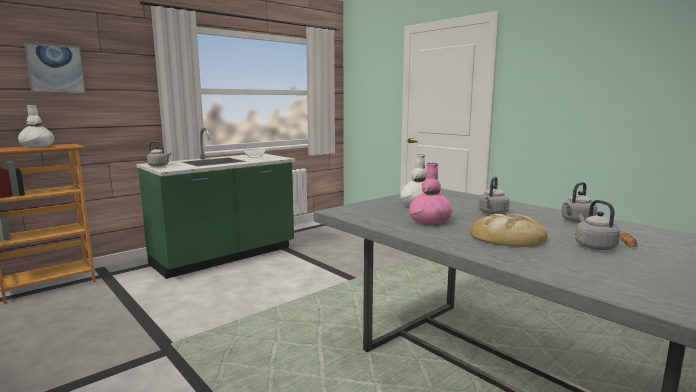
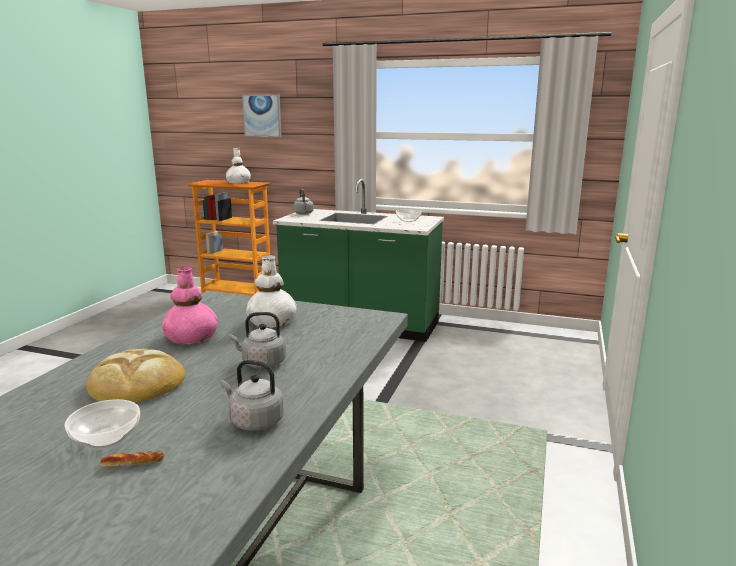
camera: 60 degrees right, 5 degrees up
(593, 246) = (107, 437): grey kettle -> bowl

